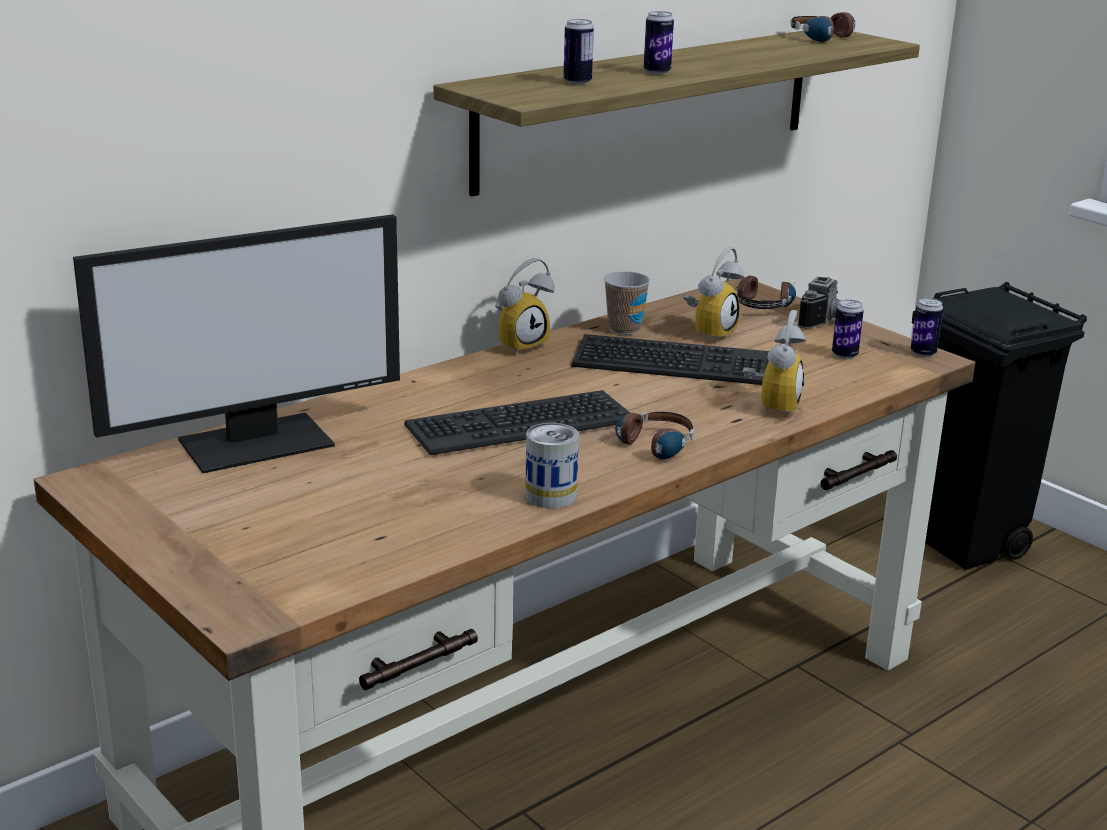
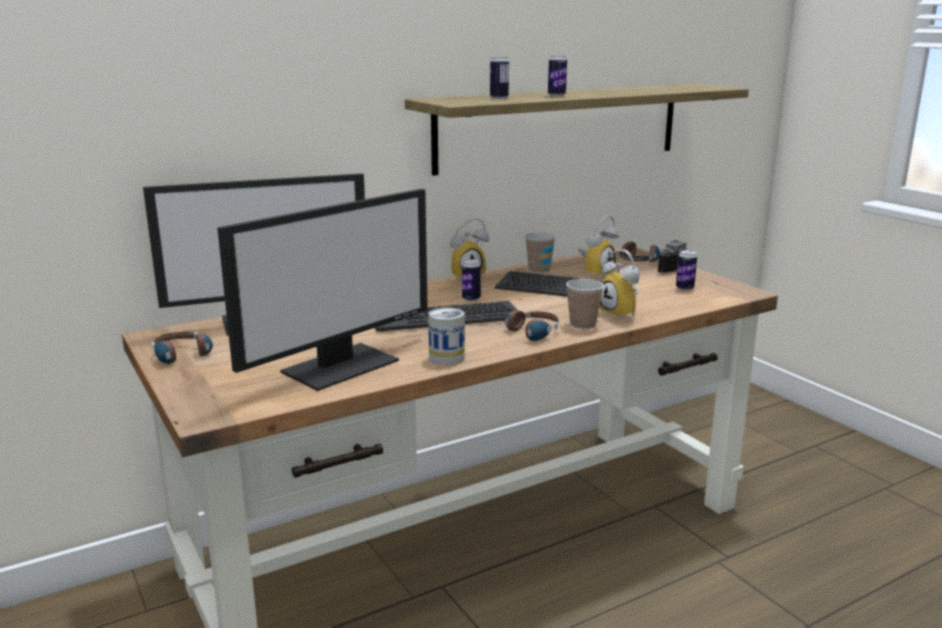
camera: 10 degrees right, 5 degrees down
(401, 517) = (340, 365): none -> monitor
(722, 427) = (582, 325): none -> cup
(771, 405) = (622, 314): alarm clock -> alarm clock turned 120 degrees clockwise
(829, 38) = (687, 86): headphones -> headphones (185, 358)
(923, 353) = (741, 289): can -> can (471, 299)
(966, 545) = (789, 437): black trash can -> none

